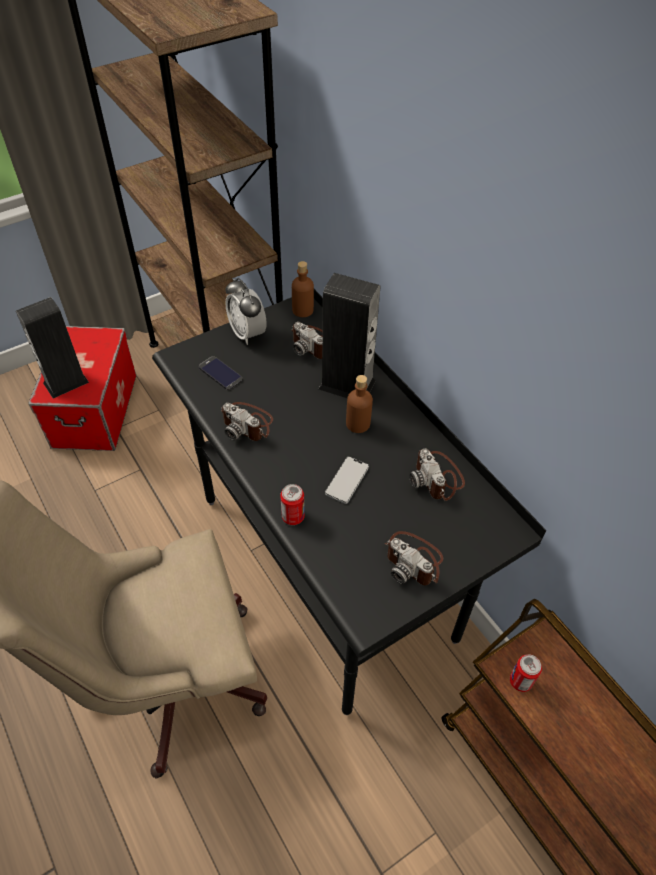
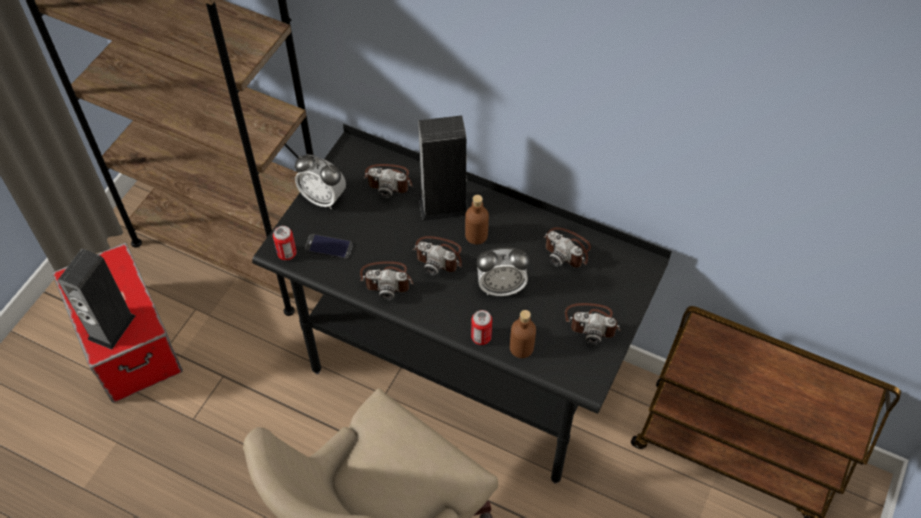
camera: 30 degrees left, 5 degrees up
(303, 310) = (355, 152): brown bottle -> brown bottle (521, 347)
(309, 425) = (439, 256): none -> camera
(347, 480) = (501, 287): phone -> alarm clock
(520, 681) = (699, 372): can -> can (287, 253)

